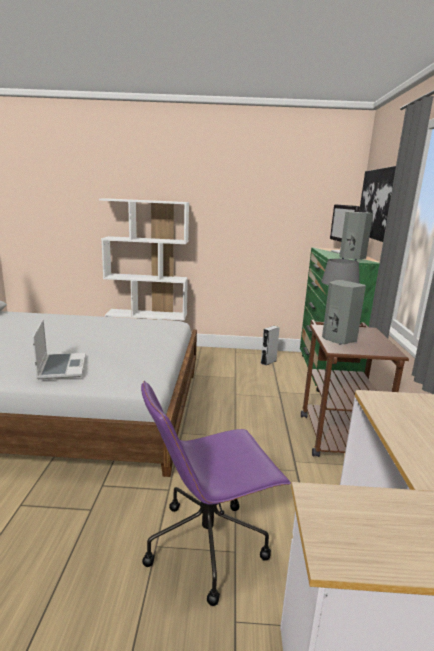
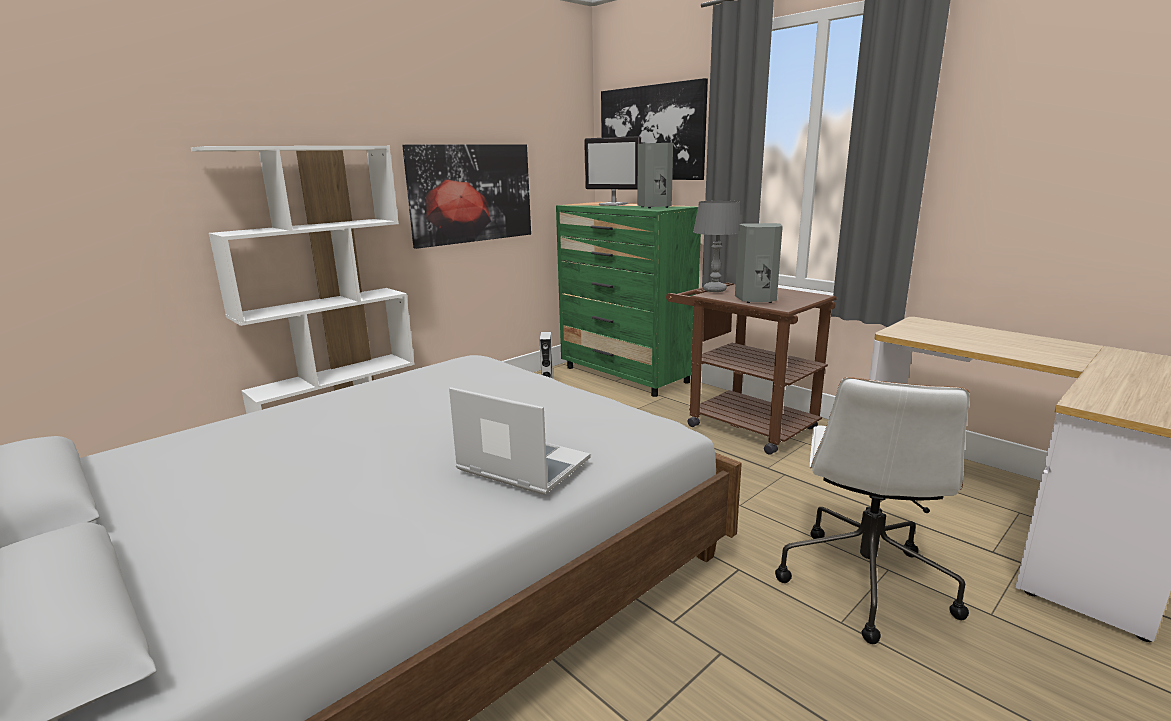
camera: 45 degrees left, 0 degrees up
(208, 544) = (863, 581): purple office chair -> white office chair
(250, 232) = (471, 193): none -> picture

